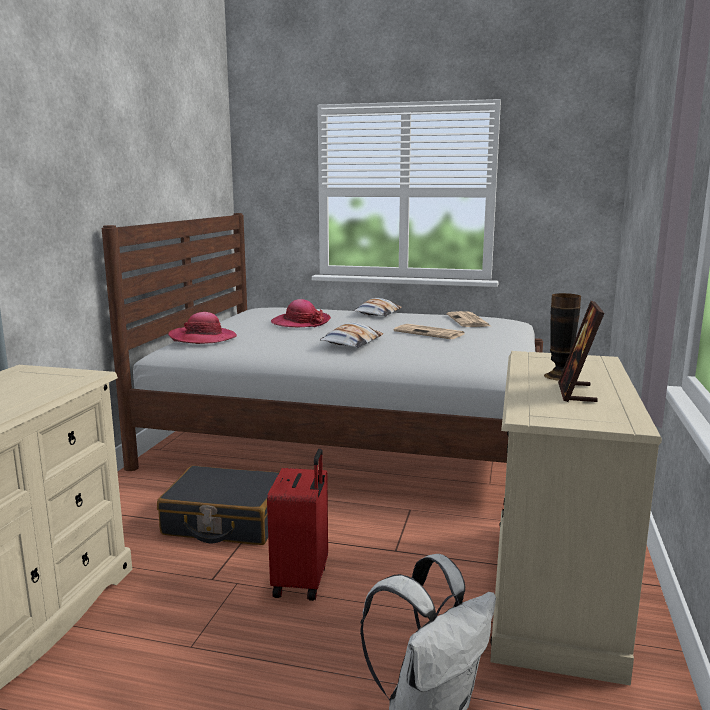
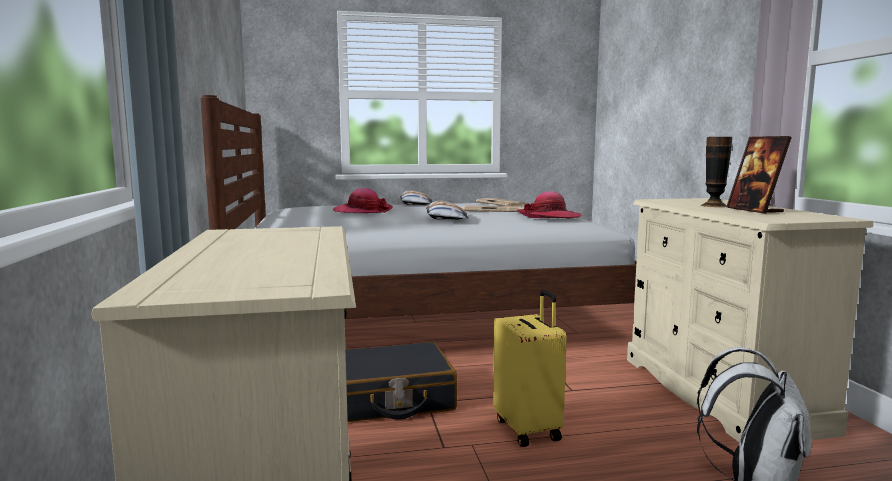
camera: 25 degrees left, 5 degrees down
(203, 338) = (290, 225): hat -> hat (549, 217)
(302, 581) = (528, 429): red suitcase -> yellow suitcase

